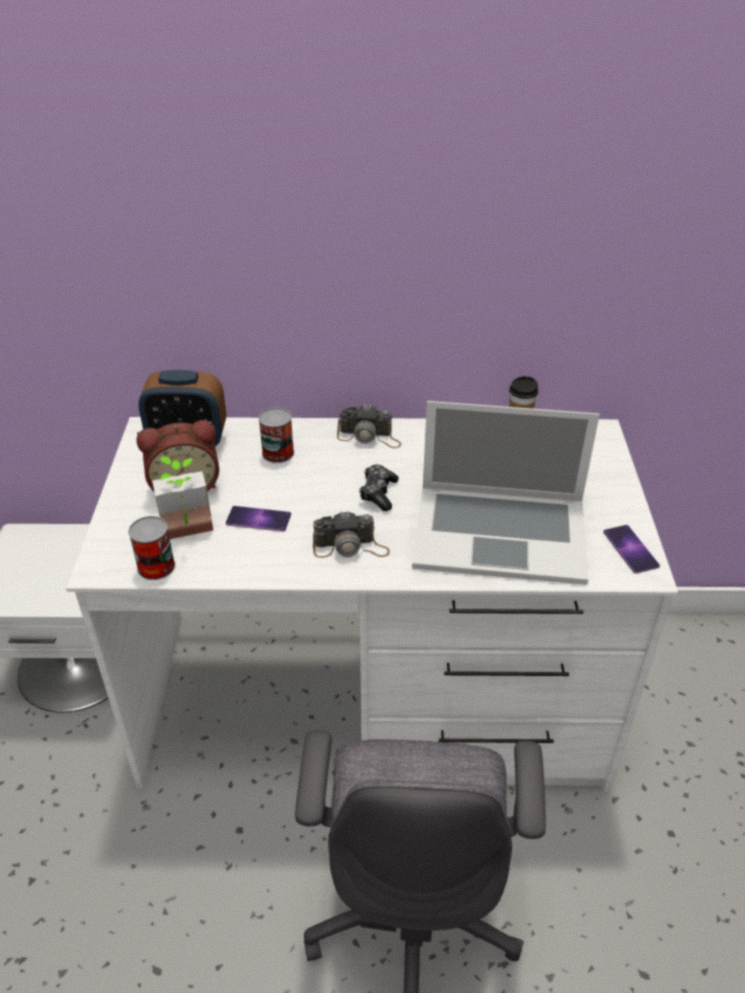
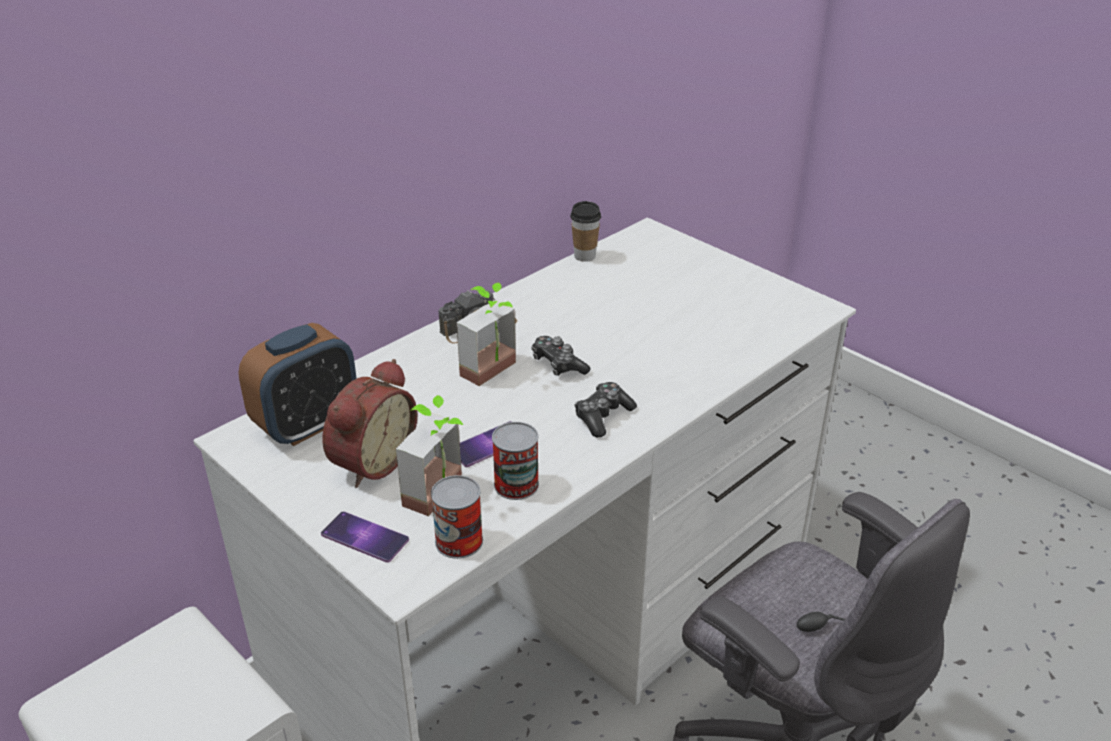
camera: 45 degrees left, 5 degrees down
(278, 453) = (415, 384): can -> can (516, 484)
(332, 475) = (496, 373): none -> potted plant
(350, 547) = (603, 416): camera -> game controller
(500, 532) = (693, 338): laptop -> none
(630, 549) = (791, 299): phone -> phone (365, 537)

